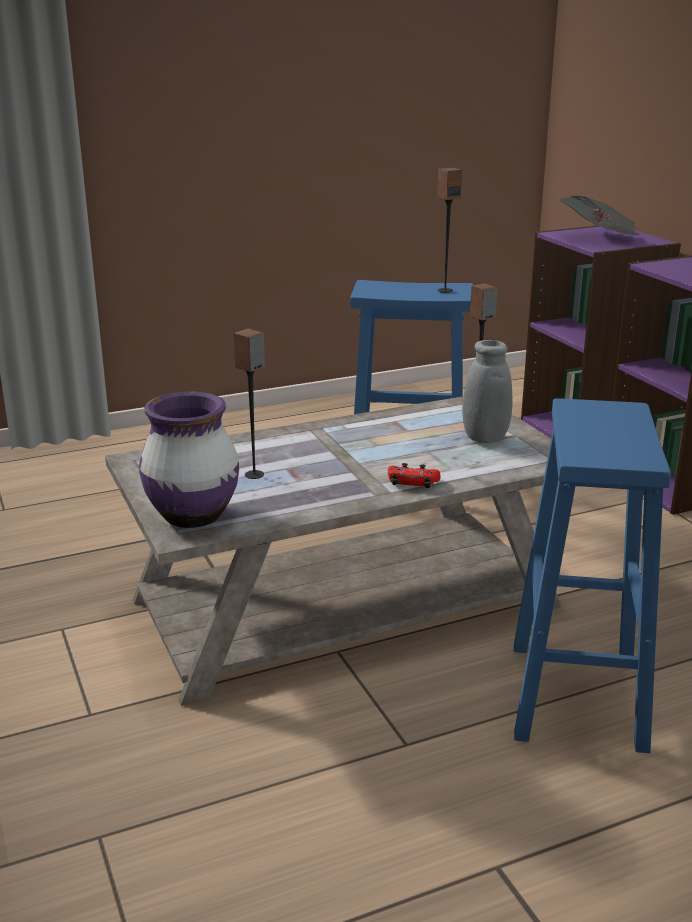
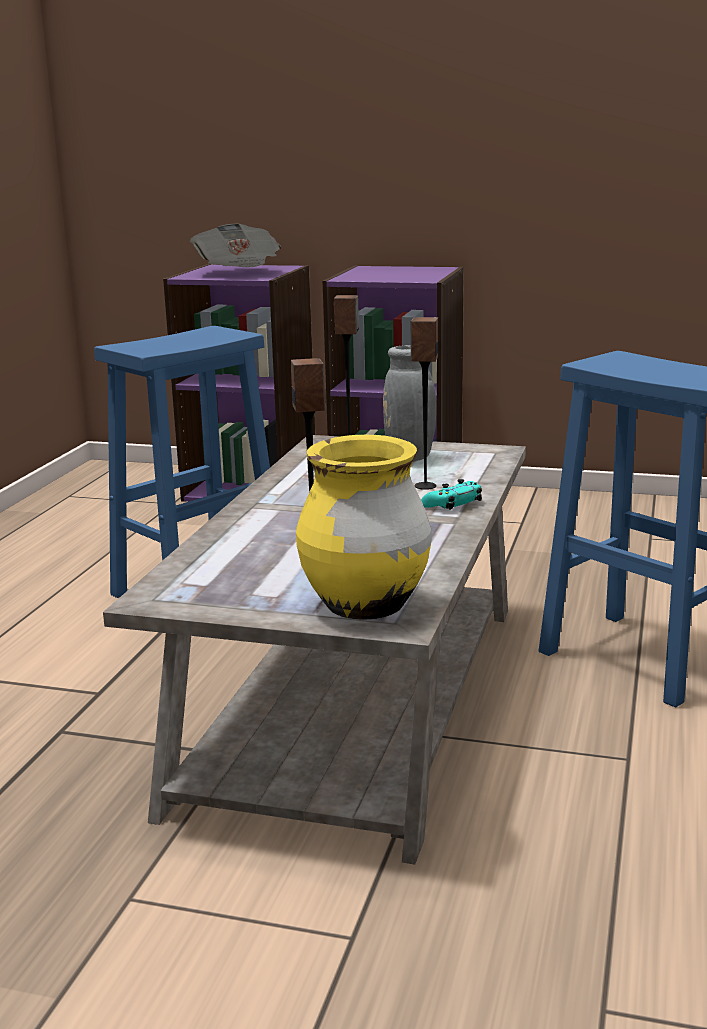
camera: 50 degrees left, 5 degrees down
(192, 516) = (365, 606): purple vase -> yellow vase
(412, 482) = (453, 504): red game controller -> turquoise game controller
(445, 290) = (212, 334): speaker -> speaker (424, 486)

